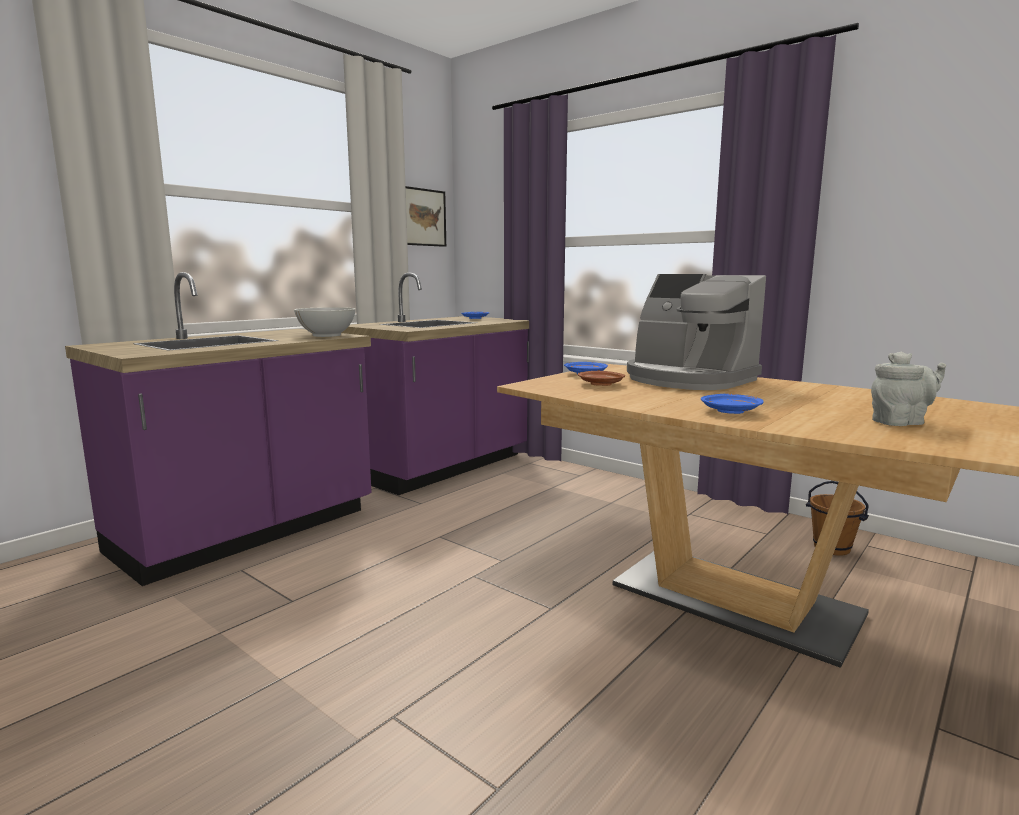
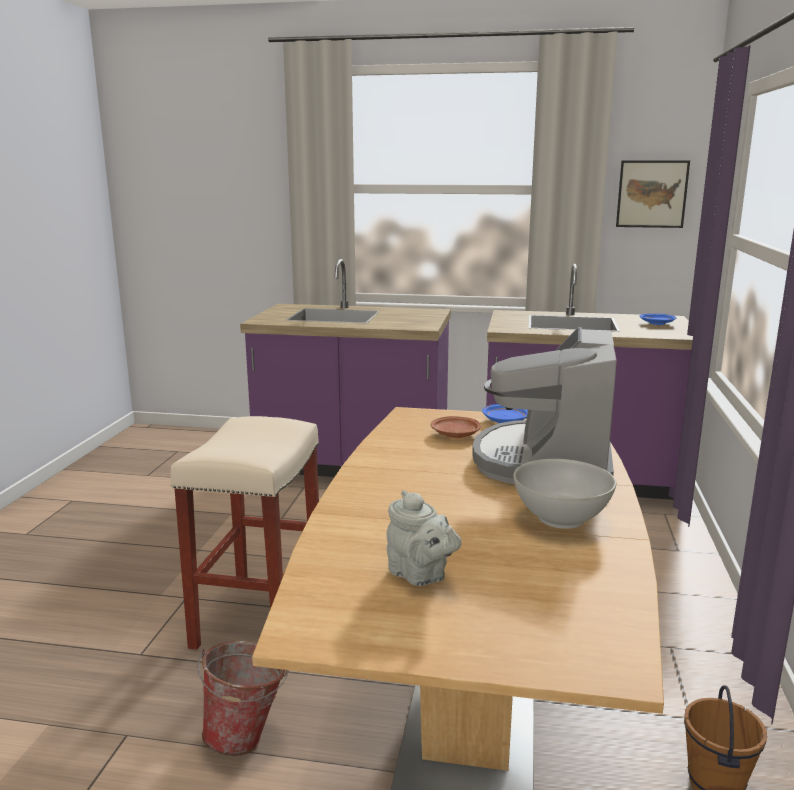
camera: 60 degrees right, 5 degrees up
(327, 335) = (416, 324): white bowl -> white bowl (562, 518)
(495, 667) = (259, 615): none -> beige stool
(723, 728) = (247, 738): none -> bucket
(731, 411) = (384, 496): blue plate -> none

